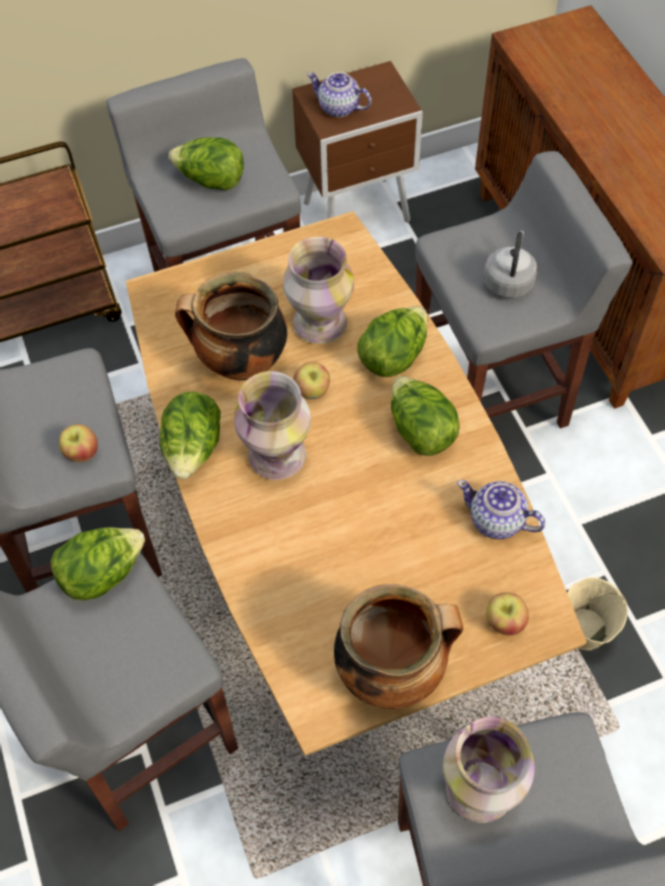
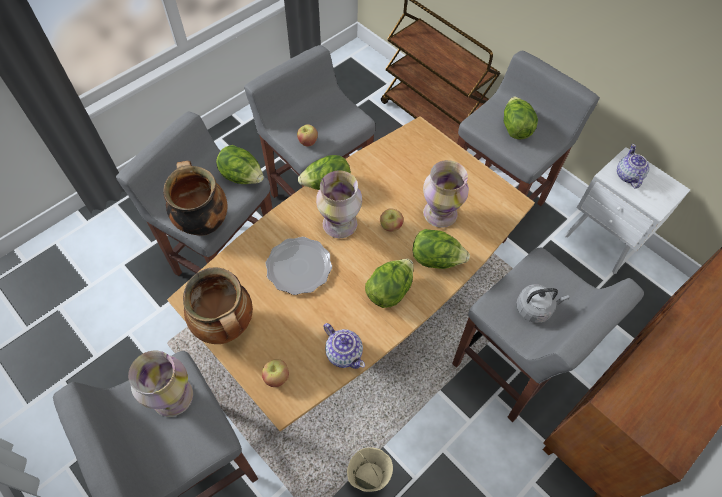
camera: 65 degrees right, 0 degrees up
(240, 363) = (392, 186): cooking pot -> cooking pot (203, 222)
(329, 535) = (299, 266): none -> plate
(359, 213) = (602, 244): brown nightstand -> white nightstand
(497, 521) = (344, 353): teapot -> teapot turned 135 degrees clockwise

